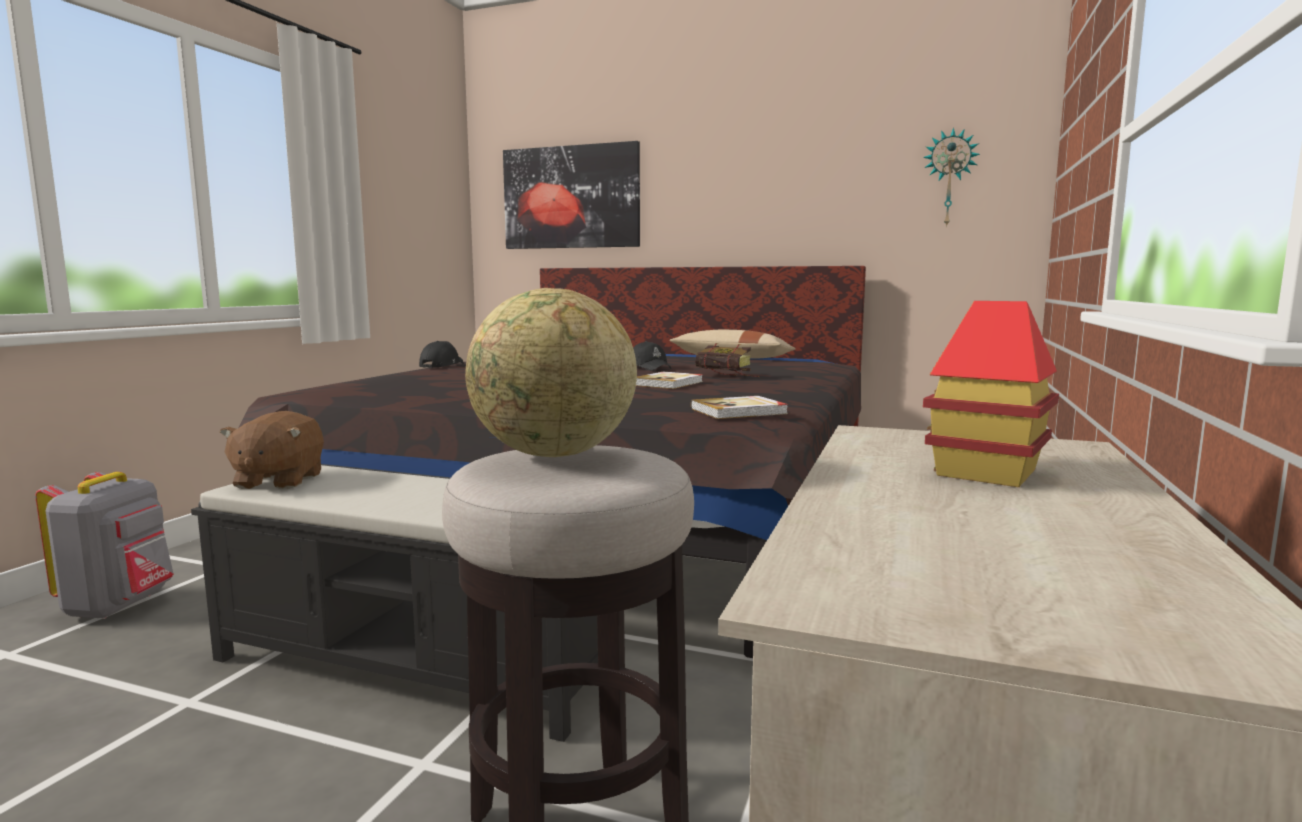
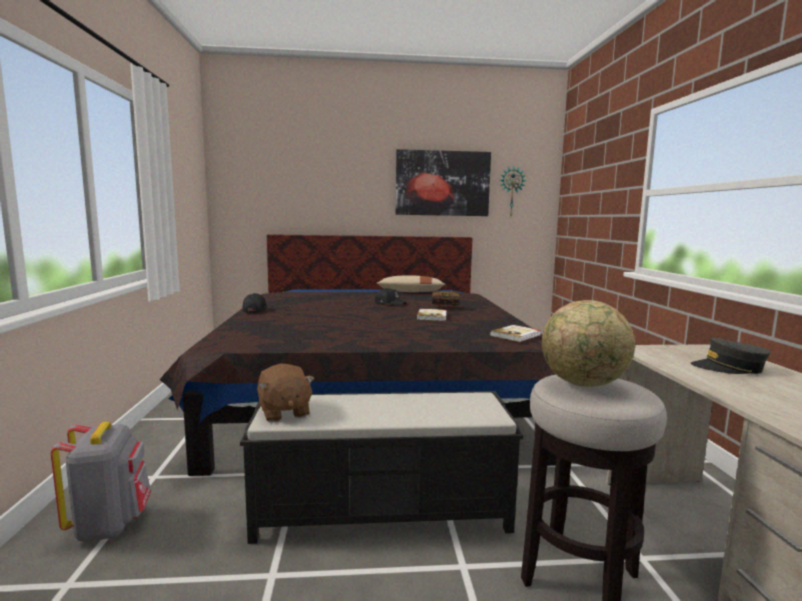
camera: 25 degrees left, 0 degrees up
(571, 197) = (286, 188): picture -> picture (442, 183)
(986, 472) = (728, 368): toy house -> grey cap

